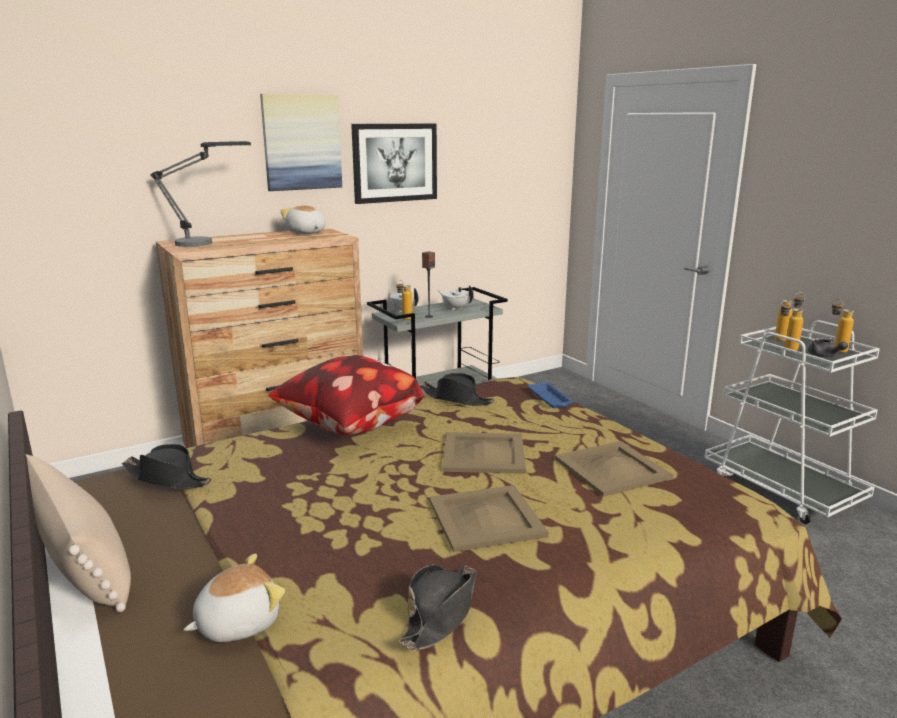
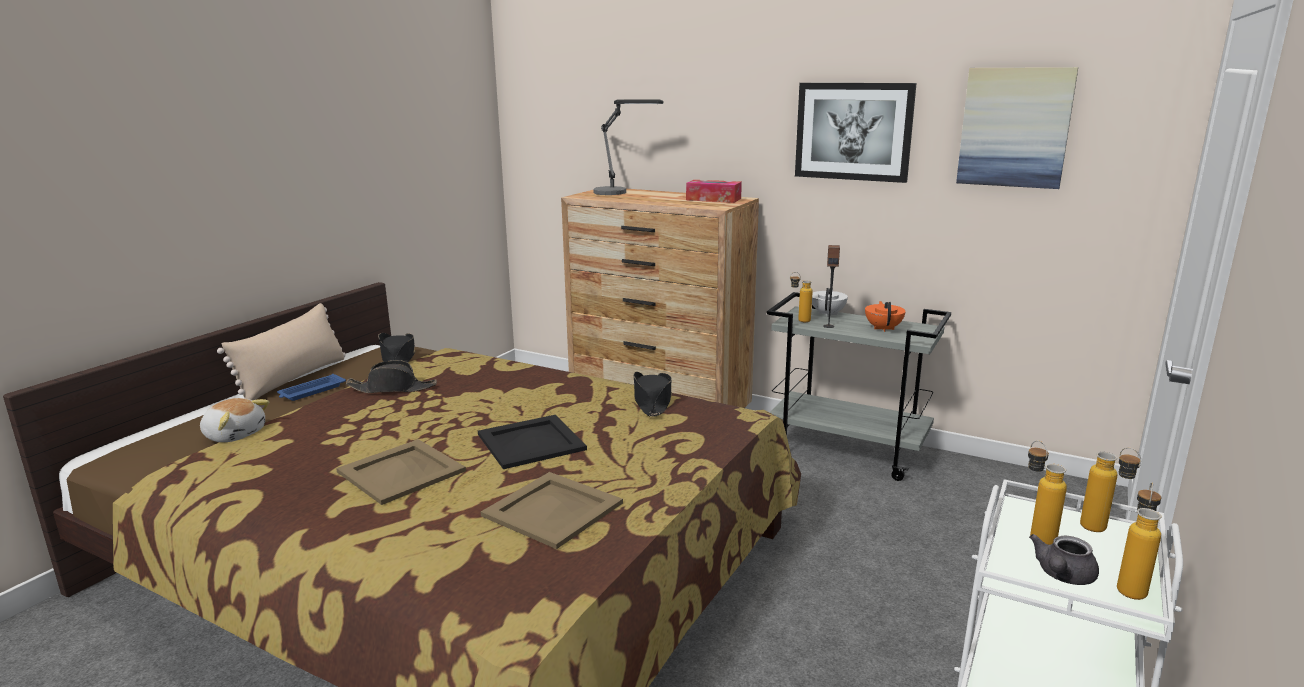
camera: 60 degrees right, 0 degrees up
(301, 142) = (743, 102): picture -> picture (1014, 127)
(306, 233) = (713, 199): plush toy -> tissue box
(349, 427) = (536, 381): pillow -> none
(441, 613) = (249, 489): black hat -> black hat (393, 388)
(455, 308) = (883, 328): white teapot -> orange teapot
(484, 453) = (530, 442): beige tray -> black tray
(550, 399) = (711, 442): blue tray -> blue tray (311, 391)

